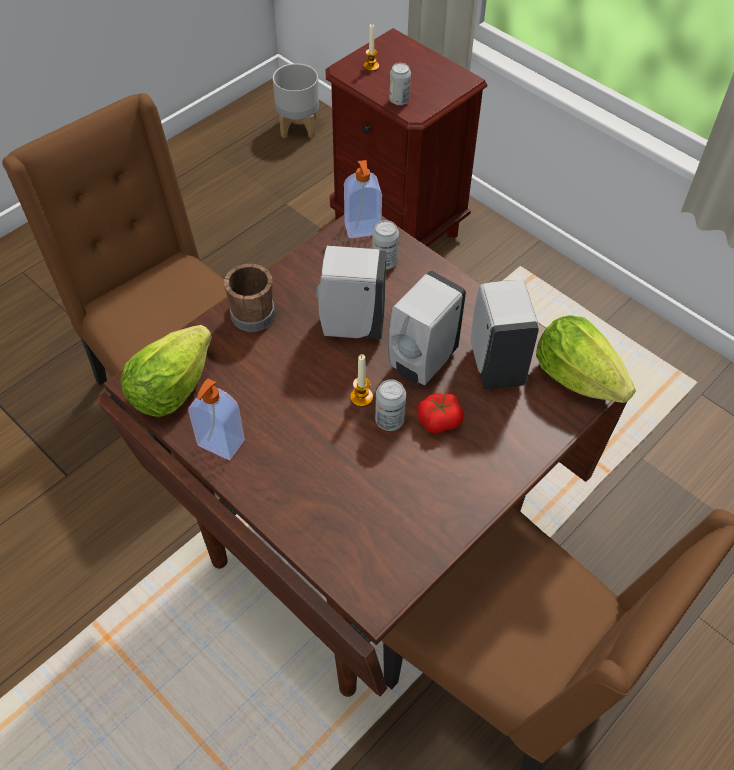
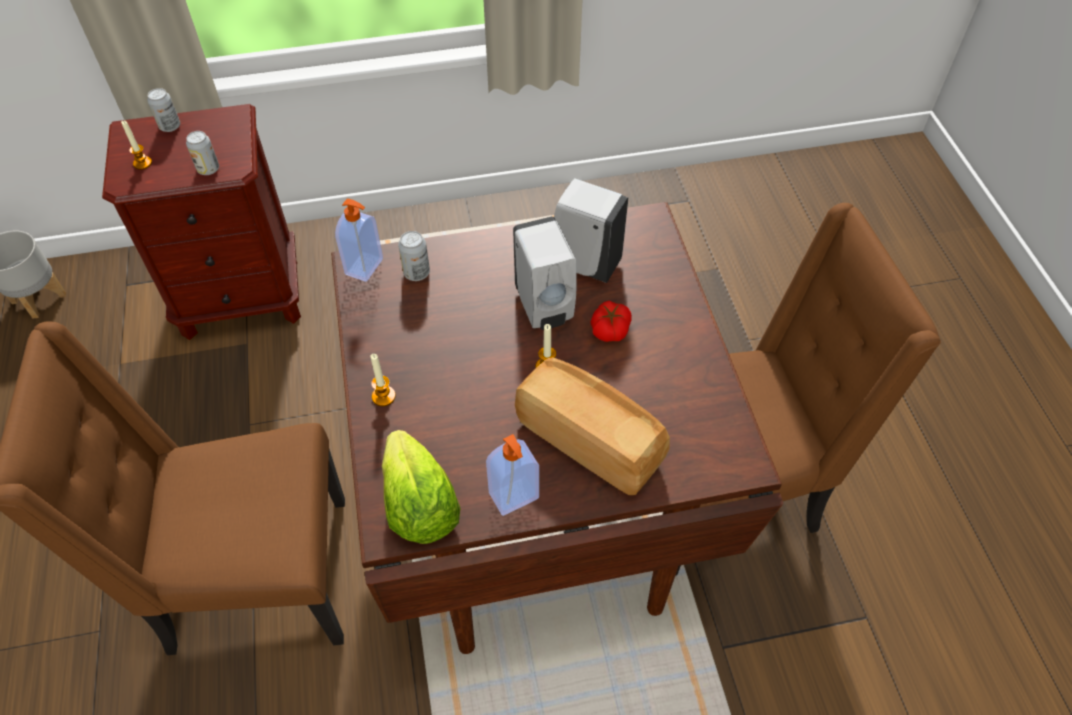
camera: 55 degrees left, 0 degrees up
(252, 311) = (383, 396): brown mug -> candle
(313, 466) = (591, 439): none -> bread
(350, 325) = (464, 334): white soap dispenser -> none
(389, 420) = (585, 361): can -> can (170, 126)
(577, 377) = (636, 225): lettuce -> none

